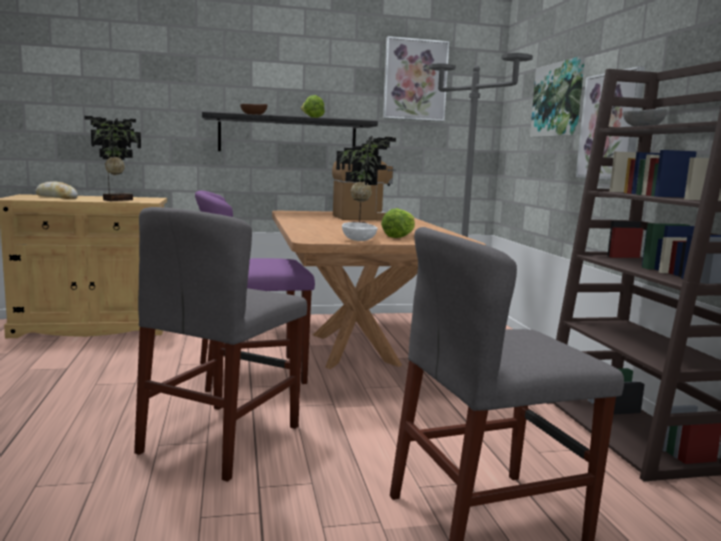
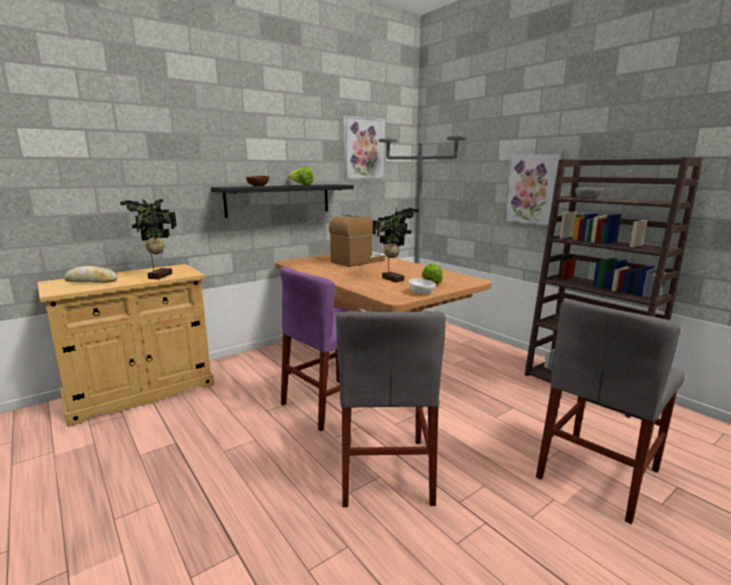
camera: 25 degrees left, 5 degrees up
(558, 100) = (479, 167): picture -> none

